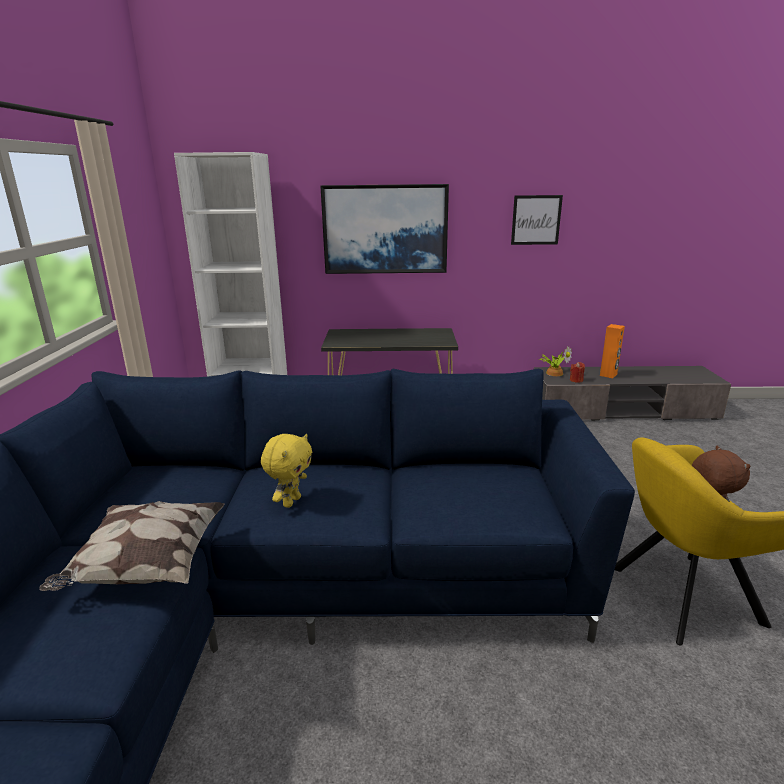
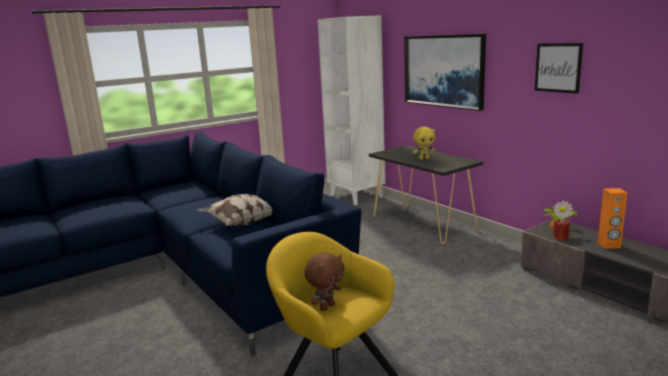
camera: 55 degrees right, 5 degrees down
(147, 567) = (129, 207): pillow -> pillow (241, 223)
(291, 501) = (193, 208): yellow plush toy -> yellow plush toy (424, 159)

